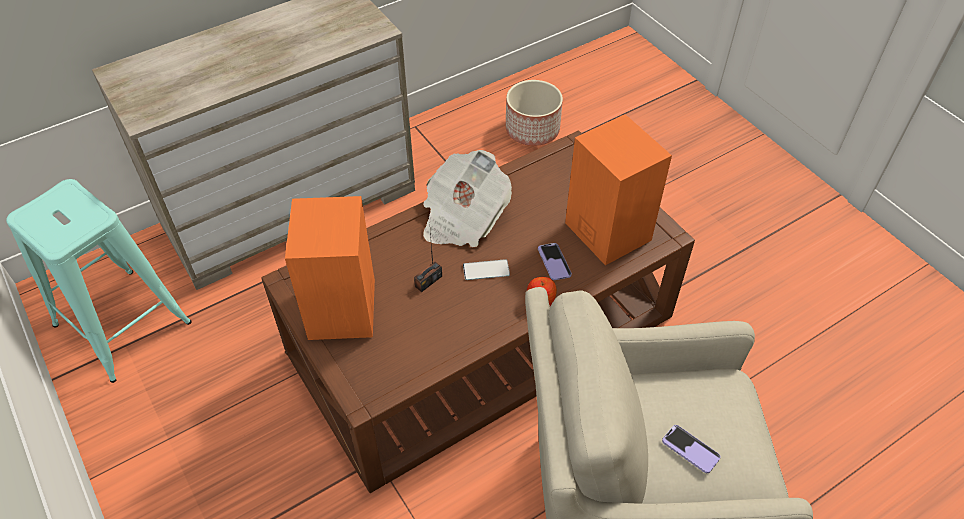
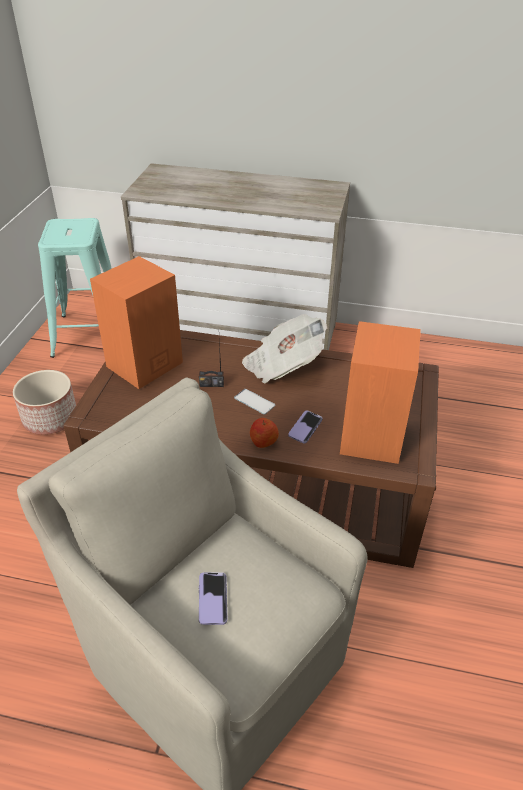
camera: 45 degrees right, 10 degrees down
(532, 129) = (455, 381): planter -> planter (51, 418)

